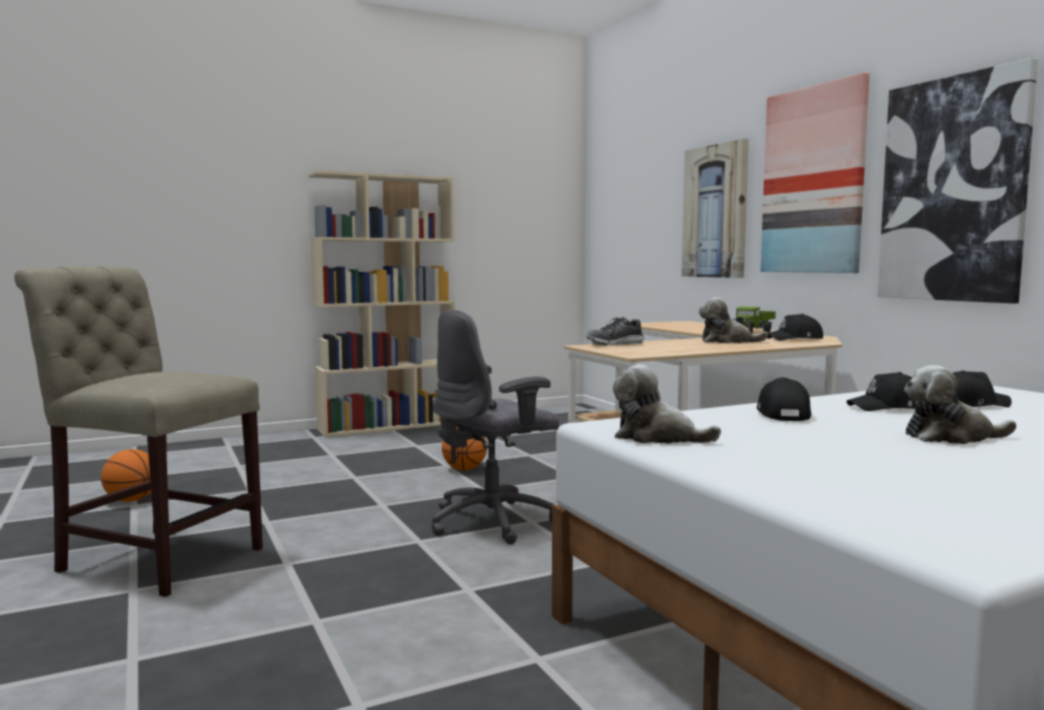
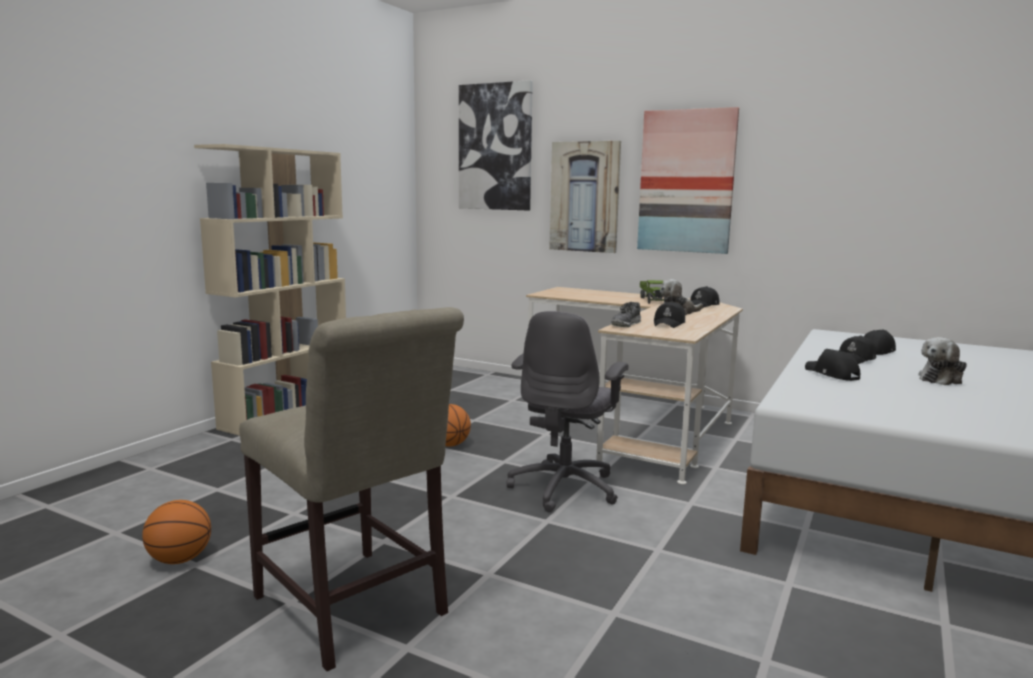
camera: 35 degrees left, 5 degrees up
(154, 557) = (354, 610): beige chair -> beige chair turned 120 degrees counterclockwise
(657, 437) = (843, 408): plush toy -> none
(668, 347) = (669, 324): none -> black cap
(953, 190) = (805, 200): picture -> picture (495, 147)

